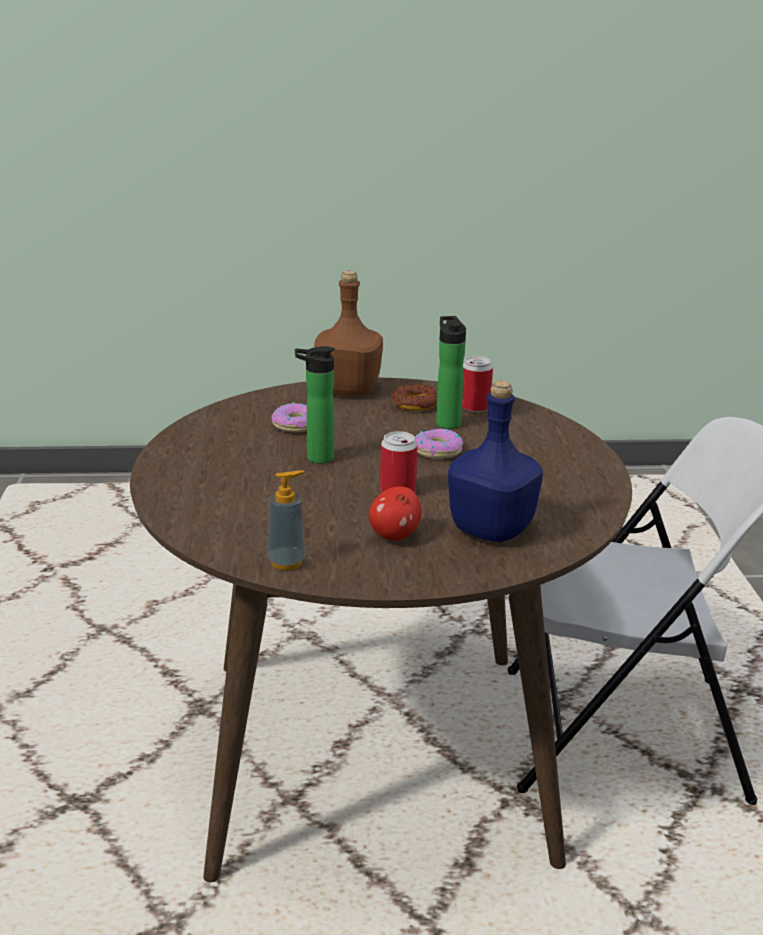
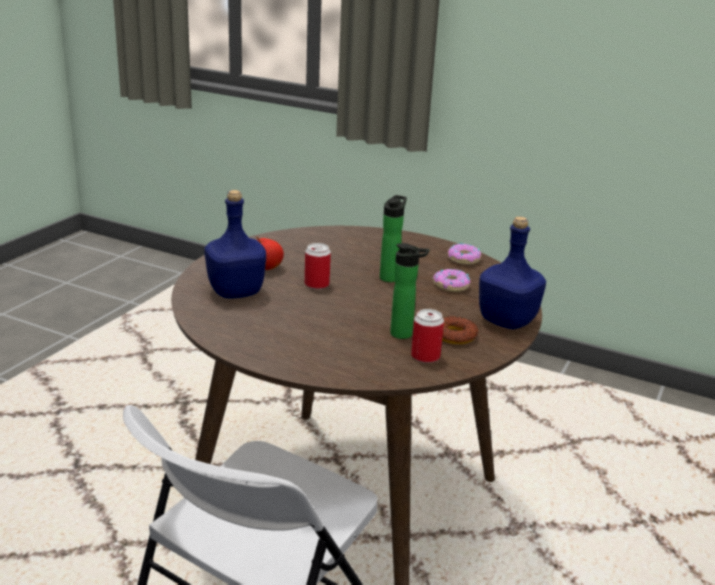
camera: 120 degrees right, 0 degrees up
(286, 562) = (276, 240): soap dispenser -> none
(347, 390) = (507, 320): brown bottle -> blue bottle
(437, 451) = (359, 314): donut -> donut (464, 259)

